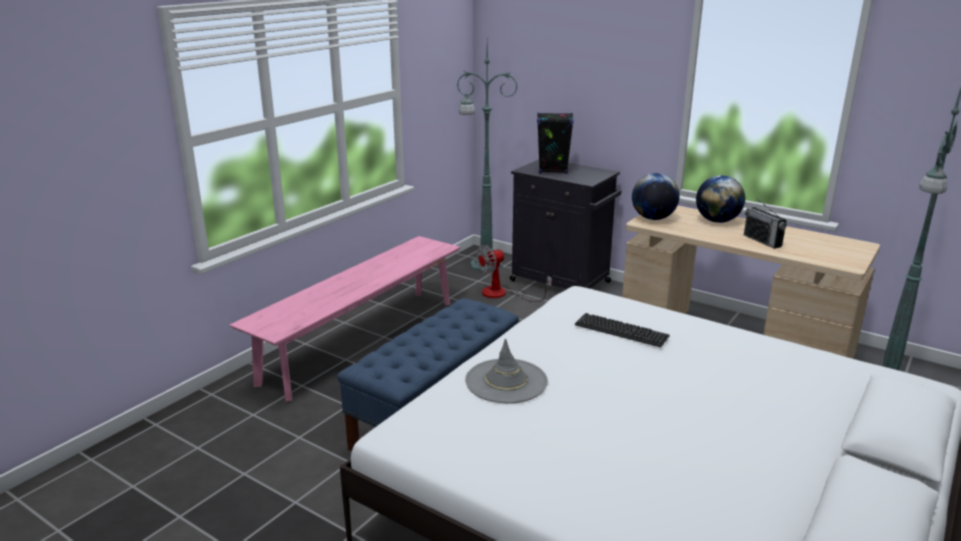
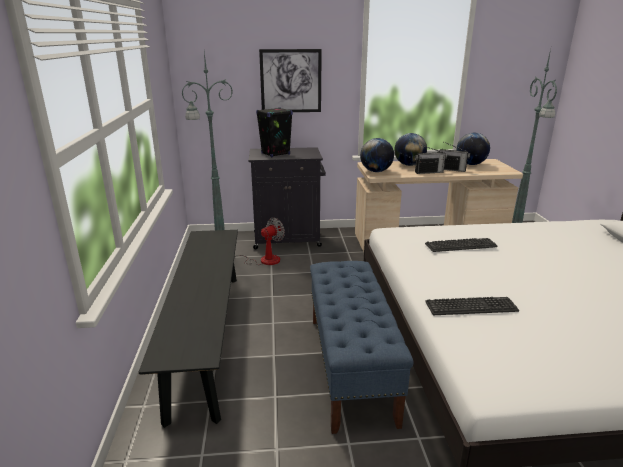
camera: 40 degrees left, 0 degrees up
(362, 340) = (207, 336): pink bench -> black bench
(503, 294) = (262, 260): fan -> fan turned 150 degrees counterclockwise
(506, 381) = (471, 307): grey hat -> keyboard
(596, 81) = (291, 81): none -> picture
(720, 236) = (428, 172): none -> radio
(812, 241) = (470, 164): none -> globe

